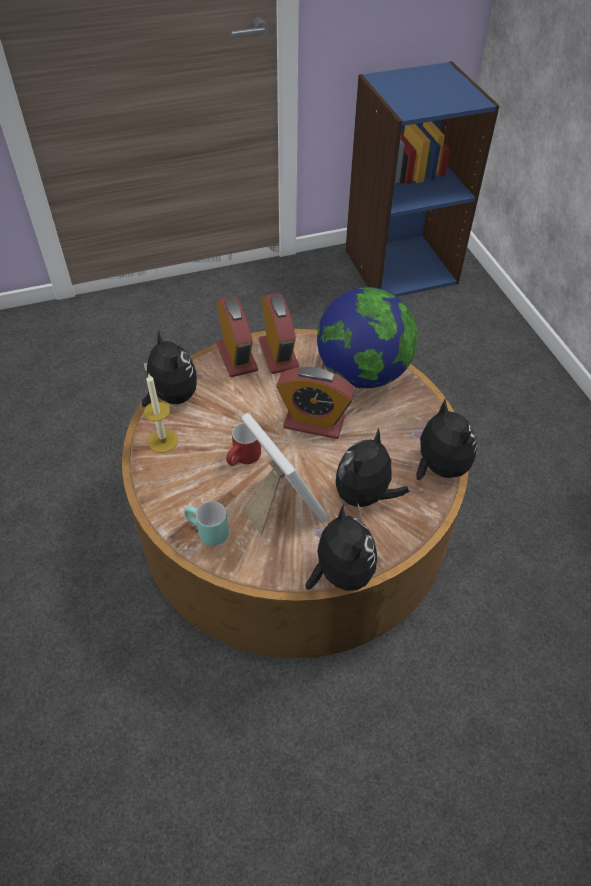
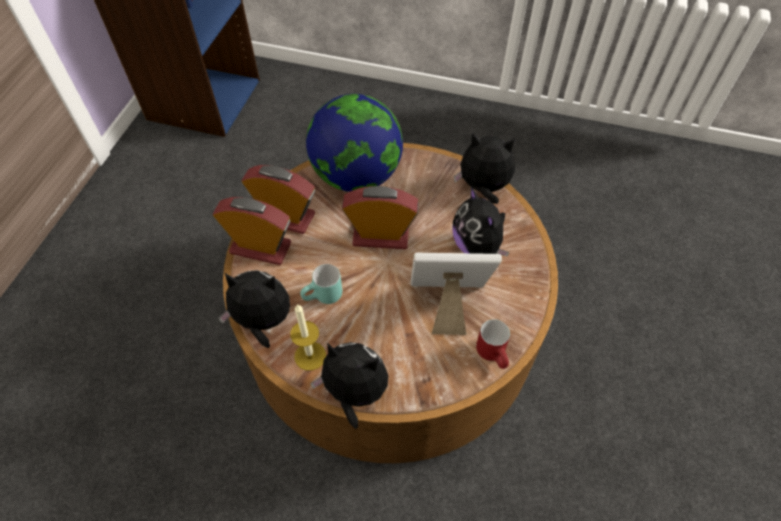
camera: 55 degrees left, 5 degrees up
(206, 533) = (437, 373): turquoise mug -> turquoise mug (324, 298)
(244, 460) = (381, 305): red mug -> red mug (495, 354)
(314, 423) = (381, 236): alarm clock -> alarm clock turned 135 degrees counterclockwise
(340, 573) = (536, 302): plush toy -> plush toy (354, 393)

